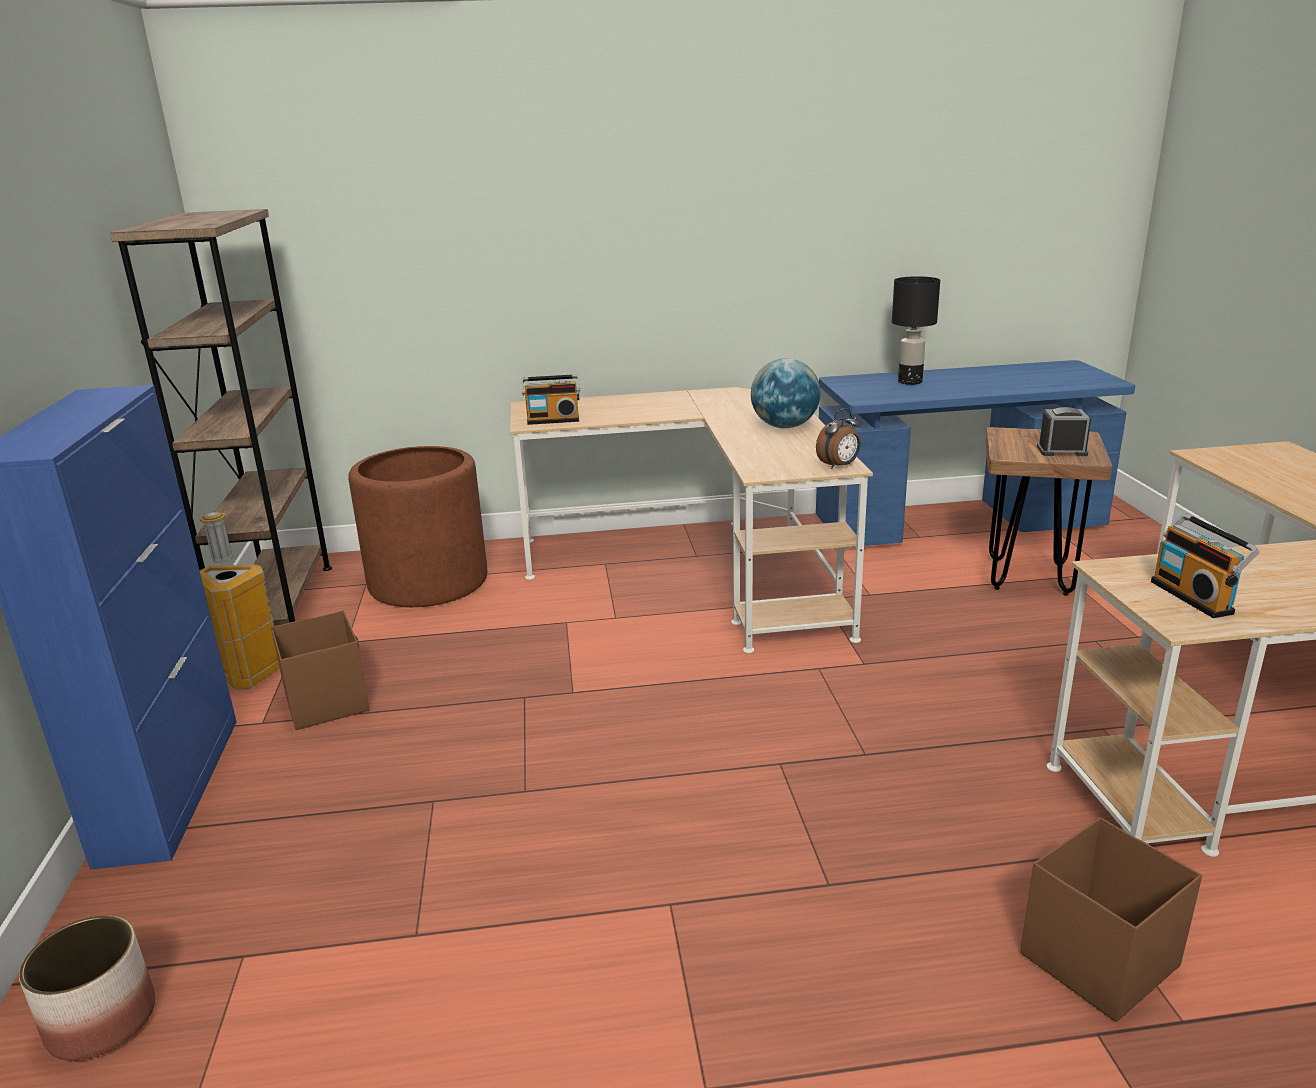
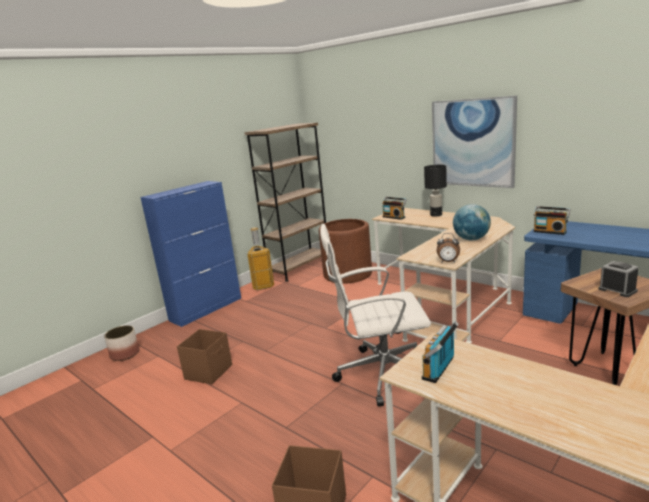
camera: 50 degrees right, 5 degrees down
(327, 702) = (266, 301): brown storage box -> brown storage box (209, 372)
(677, 247) = (472, 143): none -> picture
(809, 716) = (381, 374): none -> white office chair
(868, 392) = (550, 231): none -> radio
(909, 382) = (589, 230): black table lamp -> black table lamp (436, 215)

